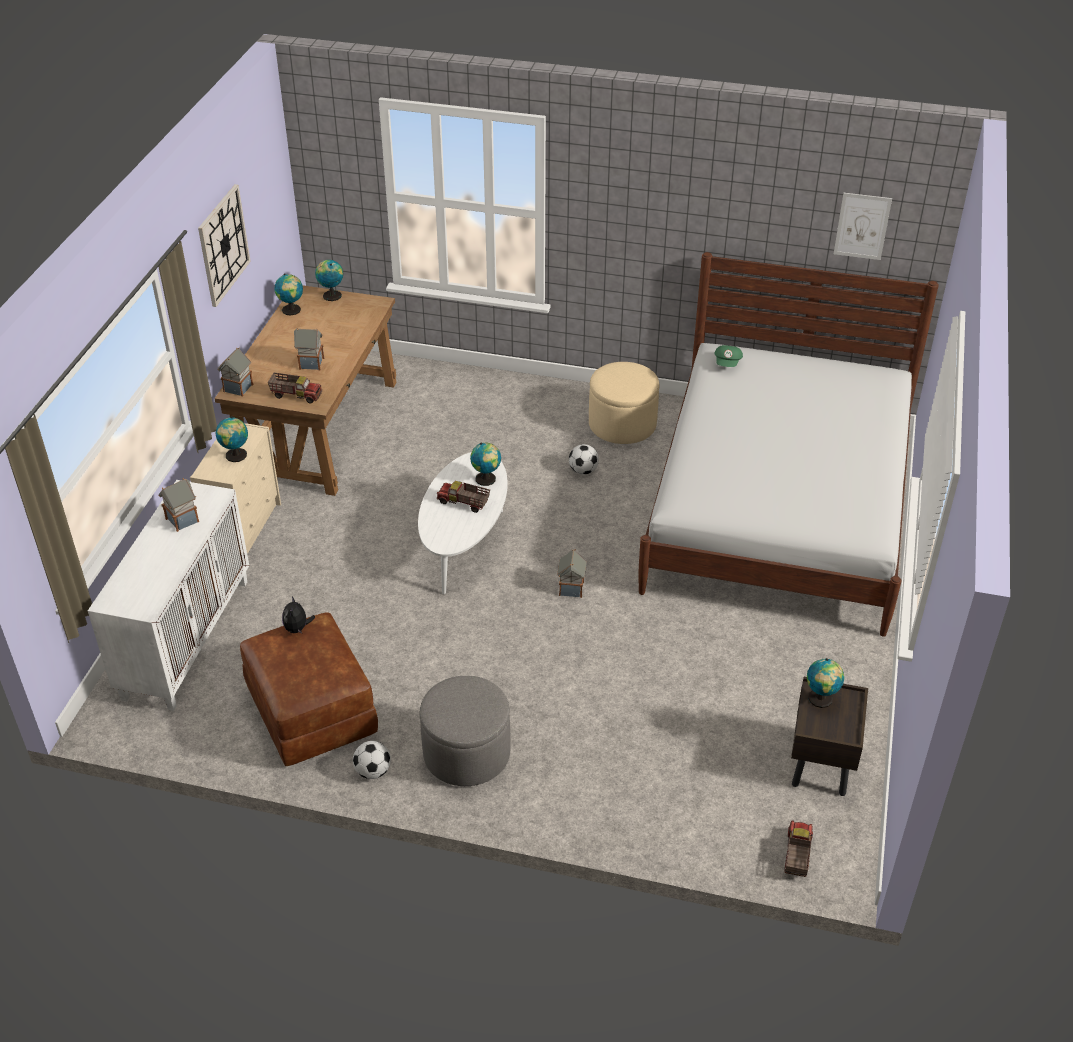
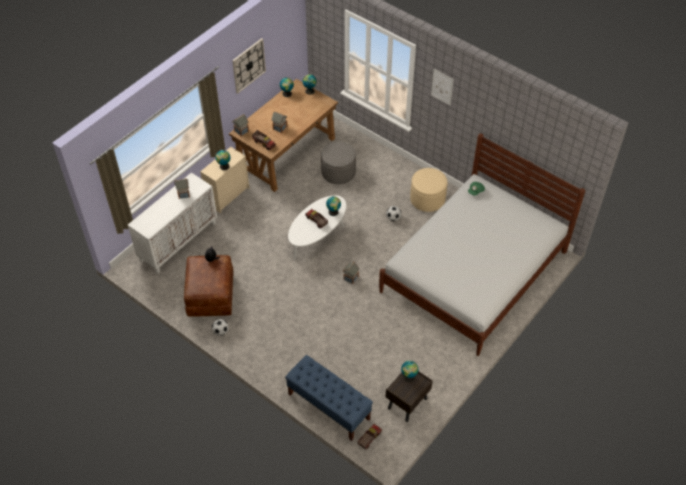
camera: 25 degrees right, 10 degrees up
(466, 753) = (262, 339): grey ottoman -> grey ottoman (338, 172)
(679, 828) = (328, 407): none -> blue bench
(862, 226) = (553, 150): picture -> picture (442, 87)

